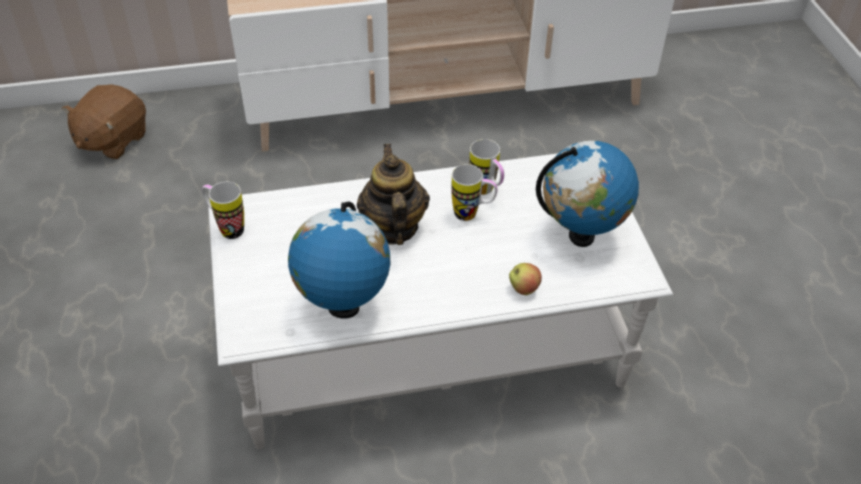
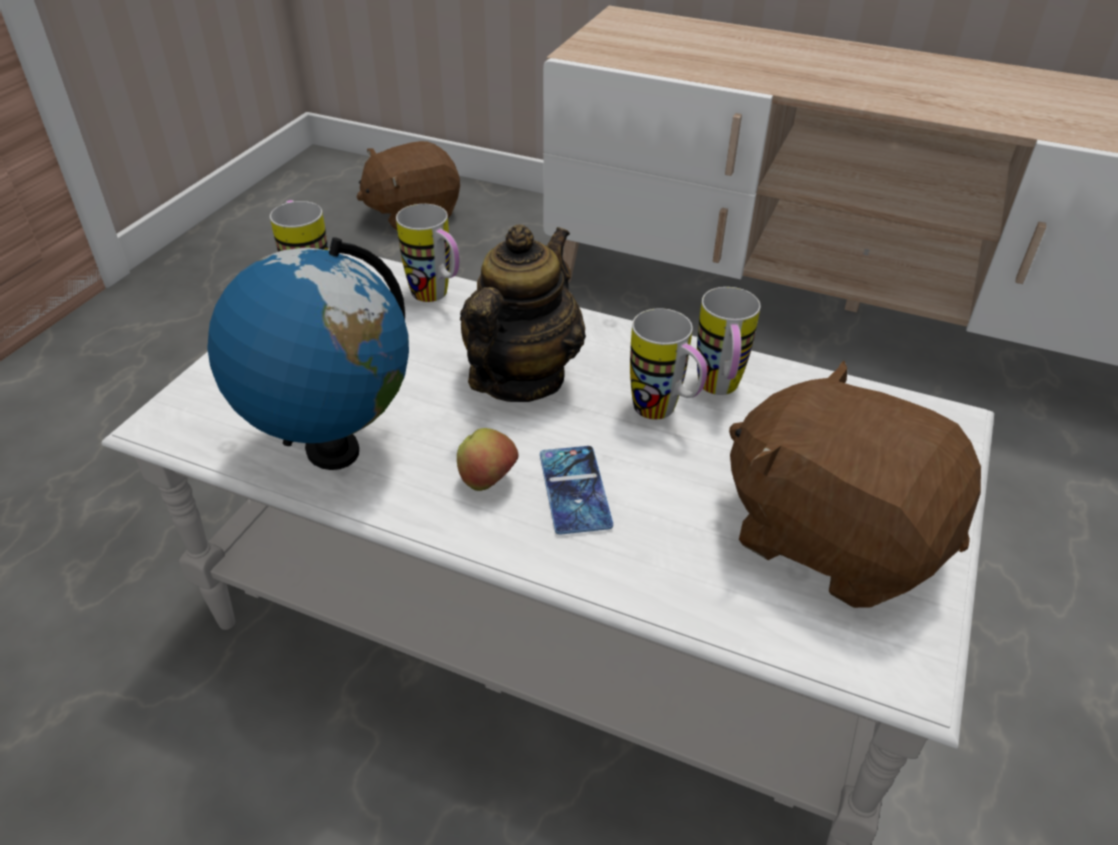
camera: 35 degrees right, 5 degrees down
(306, 203) = (437, 297): none -> mug
(467, 269) = (575, 489): none -> phone
(523, 289) = (642, 570): apple -> apple (488, 481)
(581, 236) = (833, 535): globe -> brown plush toy

